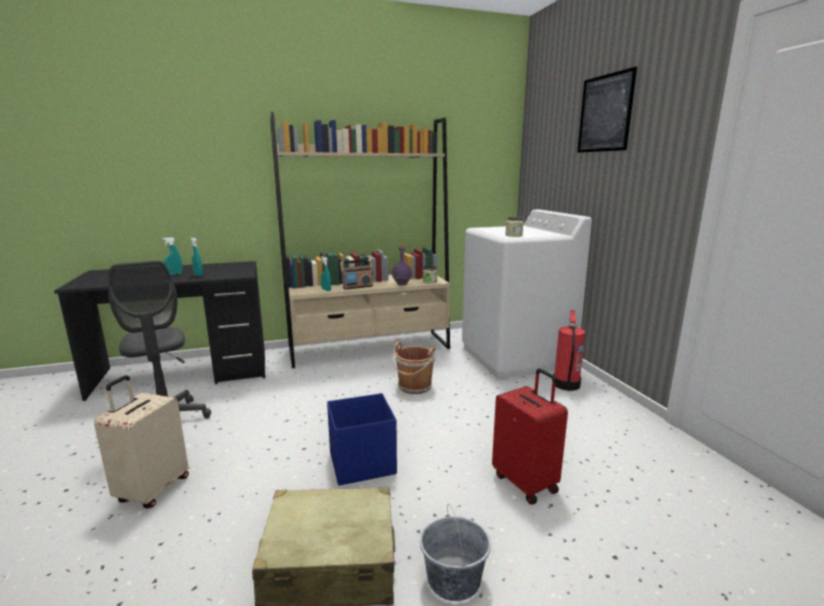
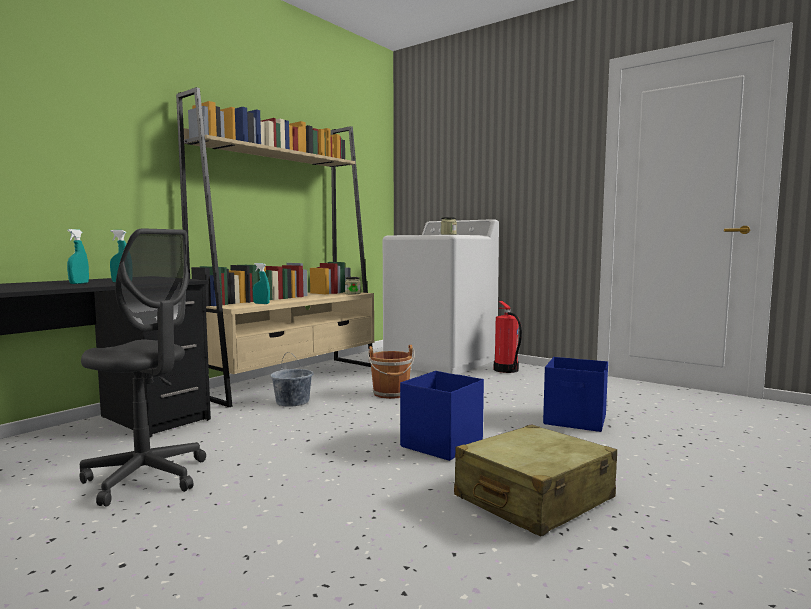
camera: 35 degrees left, 10 degrees down
(152, 490) = (256, 523): beige suitcase -> none
(357, 287) = (290, 300): radio -> none
(402, 284) = (331, 296): purple bottle -> none
(454, 579) = (623, 473): grey bucket -> grey bucket (292, 402)
(526, 482) = (576, 420): red suitcase -> blue storage box
(605, 113) = (497, 134): picture -> none

